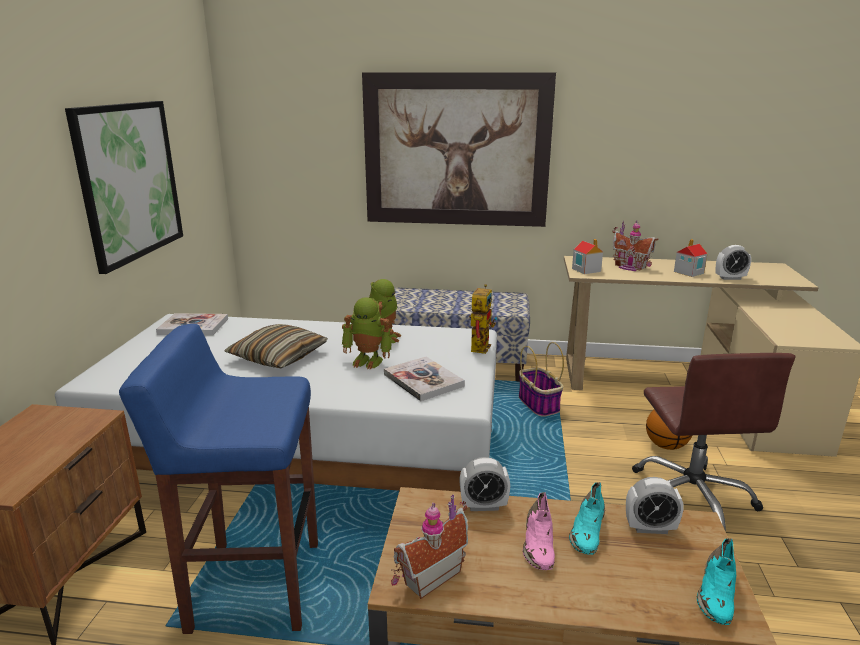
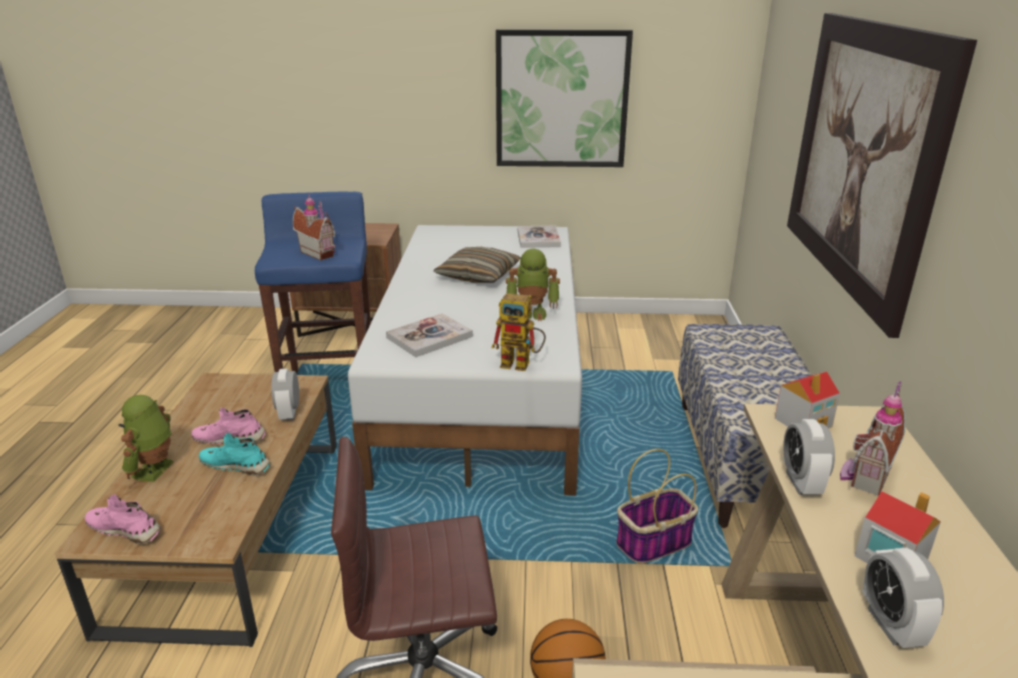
camera: 85 degrees right, 5 degrees up
(368, 361) = (473, 310): toy robot -> toy robot (155, 470)
(428, 576) = (217, 392): toy house -> toy house (319, 253)
(650, 528) = (225, 504): alarm clock -> alarm clock (801, 483)
(716, 593) = (125, 530): turquoise shoe -> pink shoe

